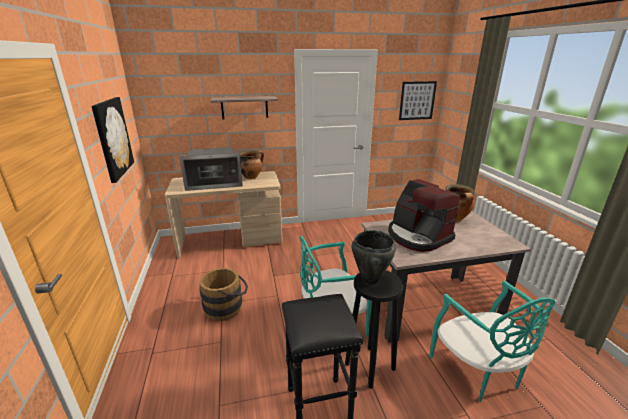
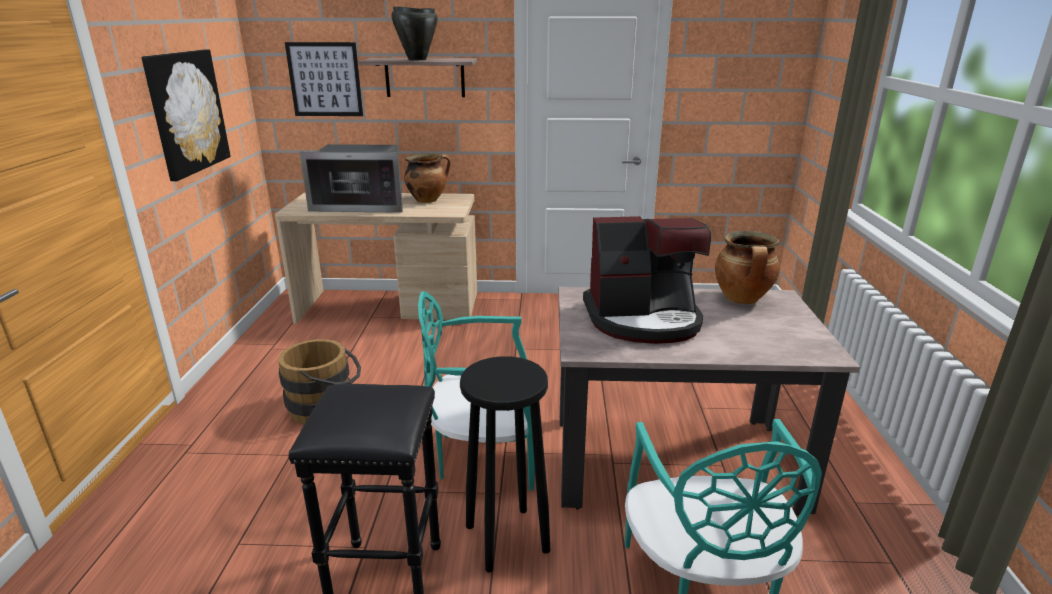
camera: 15 degrees right, 0 degrees up
(370, 279) = (493, 371): black cooking pot -> black cooking pot (416, 59)
(417, 100) = (757, 75): picture -> picture (325, 79)
(417, 236) = (643, 319): coffee machine -> coffee machine turned 75 degrees counterclockwise

